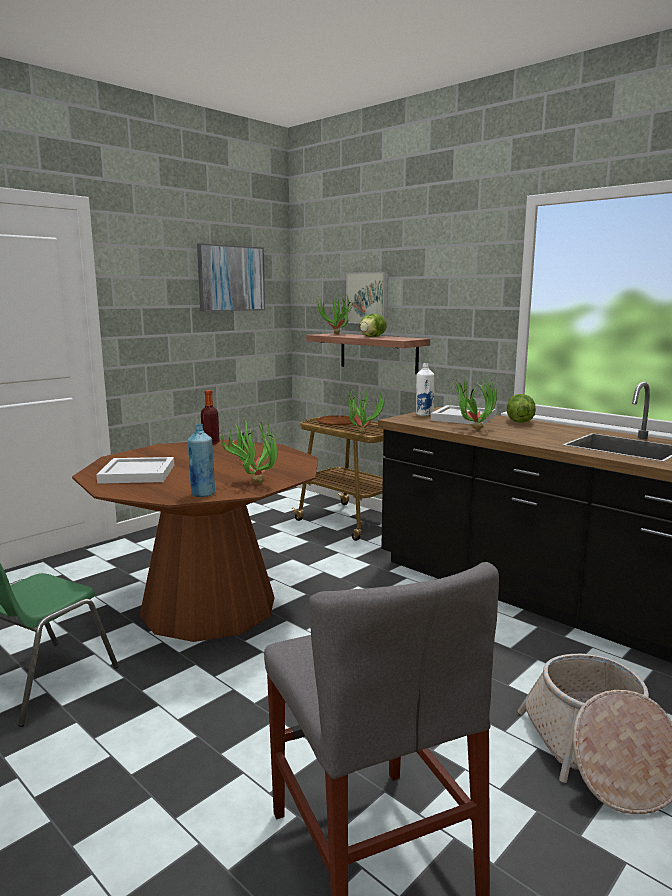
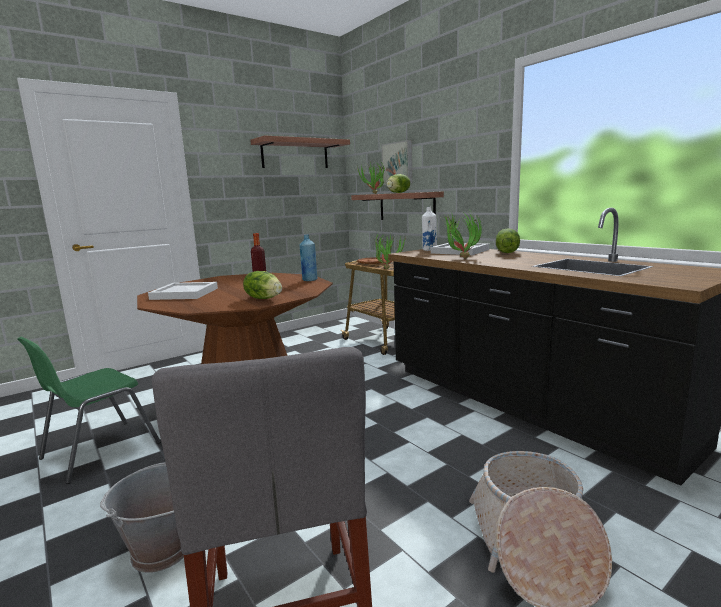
camera: 10 degrees right, 0 degrees up
(189, 794) = (161, 550): none -> grey bucket
(203, 494) = (217, 306): blue bottle -> blue bottle (309, 280)
(231, 278) = (295, 154): picture -> shelf
(252, 482) = (264, 298): potted plant -> lettuce

